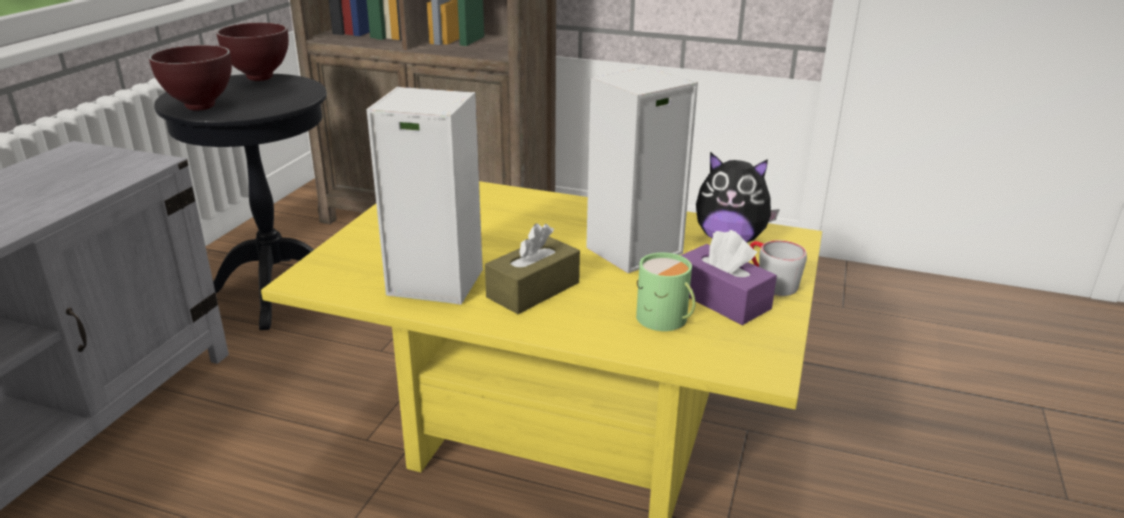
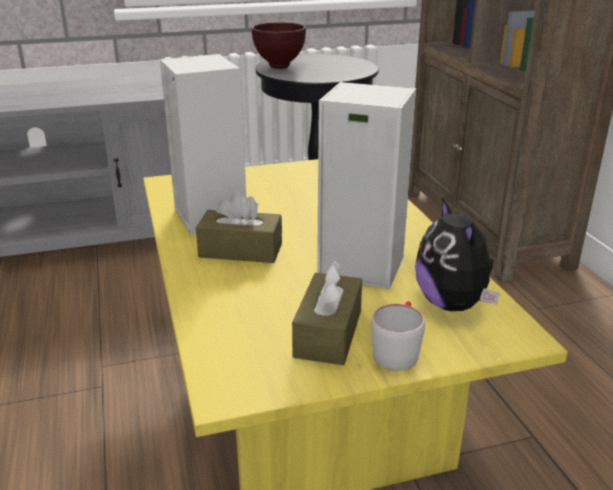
camera: 55 degrees right, 0 degrees up
(260, 78) = (350, 60): brown bowl -> none
(666, 320) = (259, 317): green mug -> none
(721, 299) = (328, 333): purple tissue box -> brown tissue box

